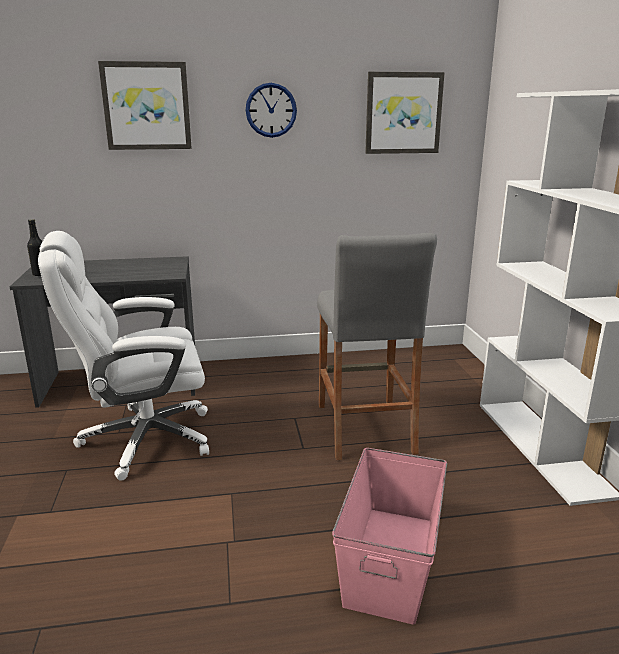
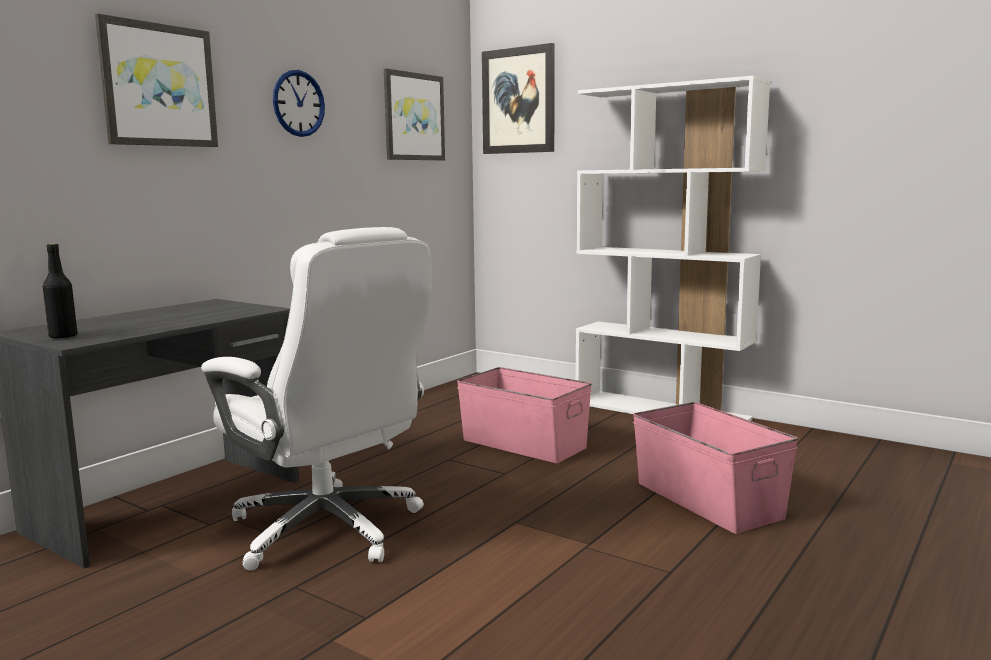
camera: 45 degrees left, 10 degrees down
(144, 439) = (328, 529): white office chair -> white office chair turned 75 degrees counterclockwise
(364, 428) = (524, 444): grey stool -> pink storage box
(514, 95) = (518, 101): none -> picture

